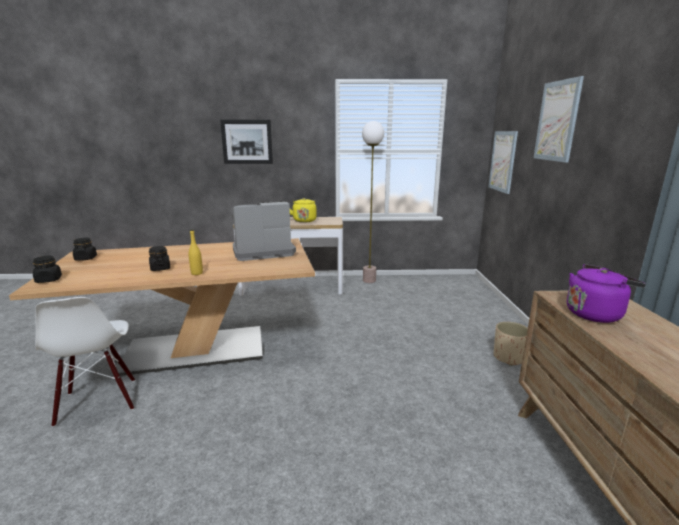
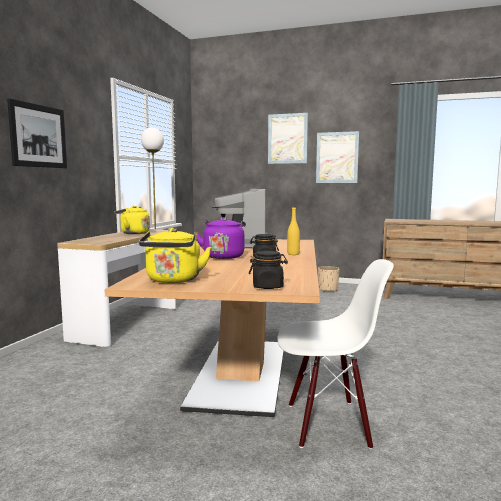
camera: 70 degrees left, 10 degrees down
(86, 258) = (173, 280): black jar -> yellow kettle
(503, 161) = (220, 170): picture -> picture (337, 157)
(595, 314) = (415, 221): purple kettle -> purple kettle (223, 256)

